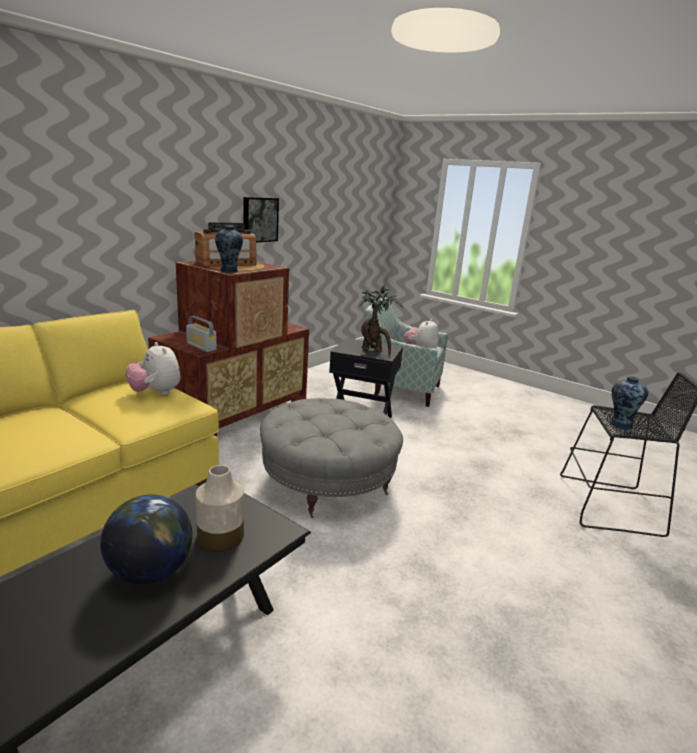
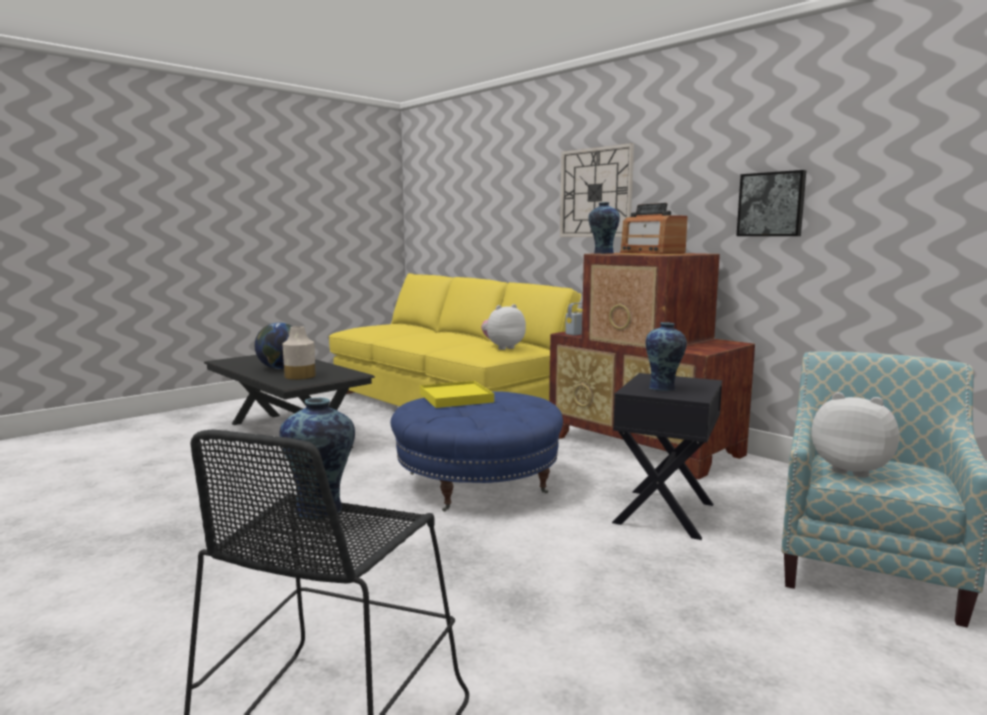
camera: 100 degrees right, 10 degrees down
(116, 202) = (596, 192): none -> wall clock
(317, 428) = (456, 398): none -> yellow tray
(328, 482) = (477, 483): grey ottoman -> blue ottoman
(374, 350) = (663, 388): potted plant -> vase

